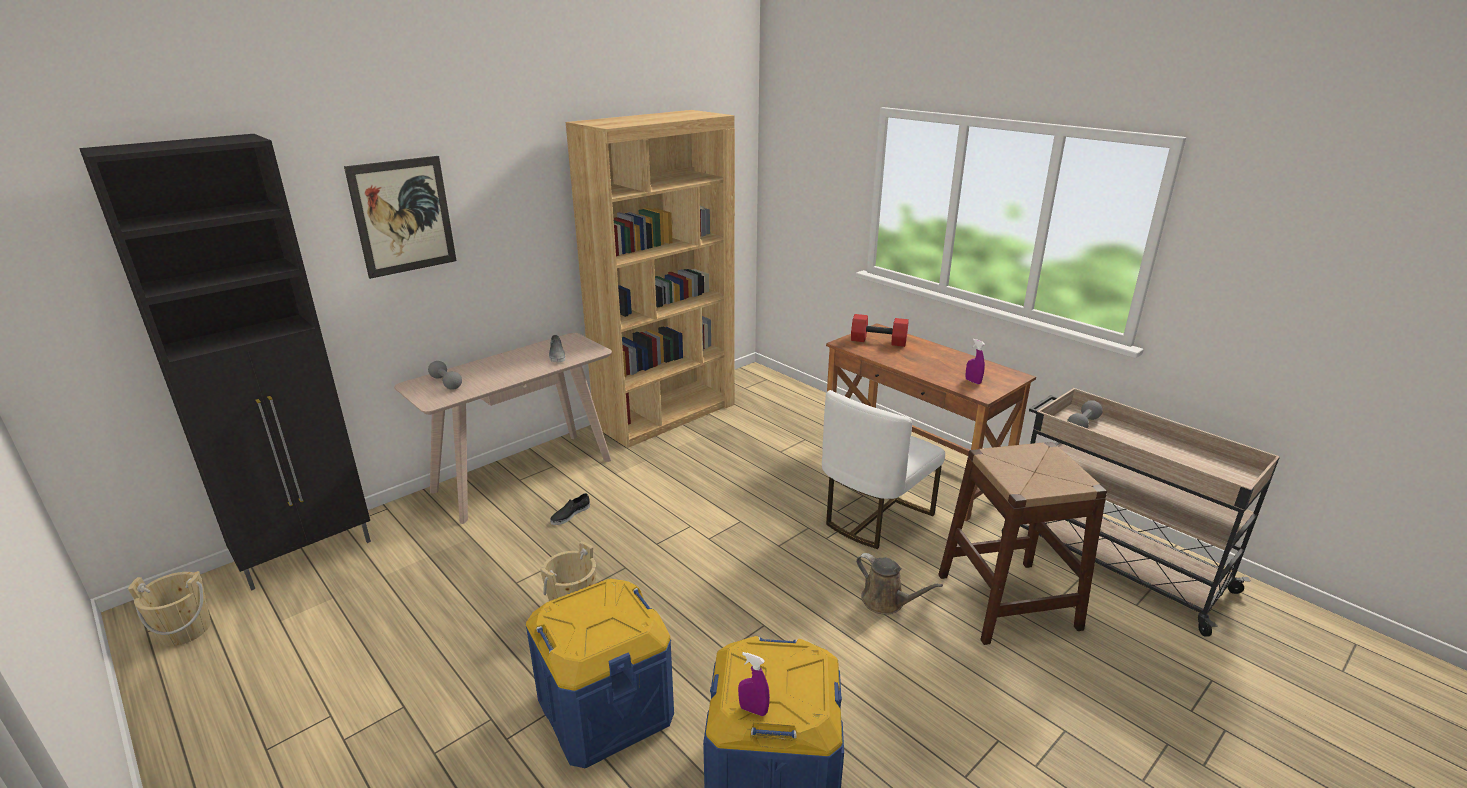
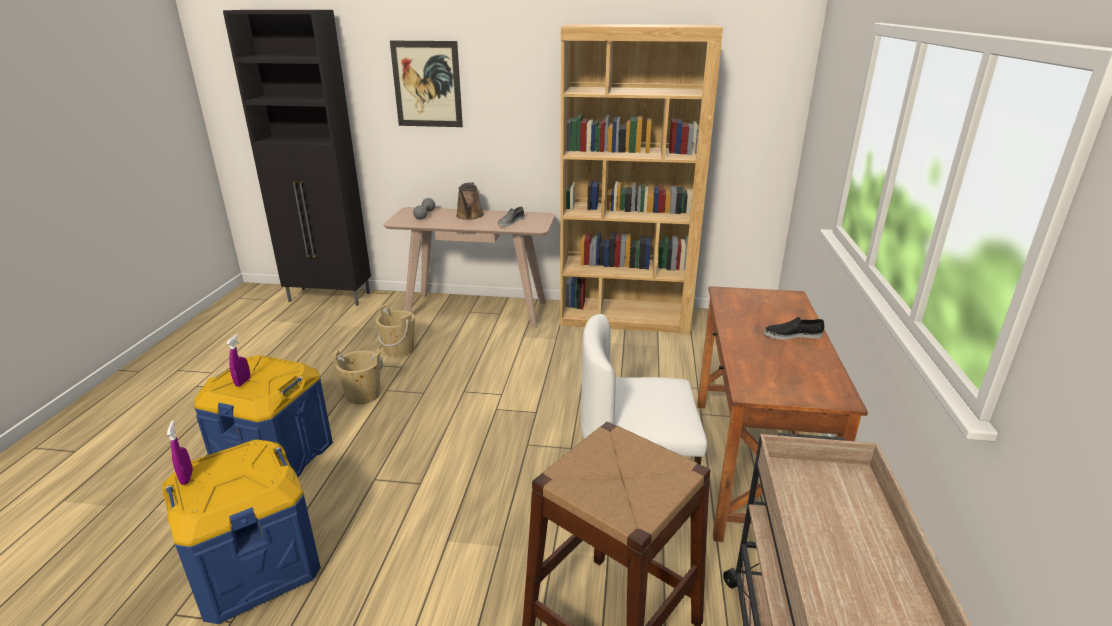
camera: 50 degrees right, 0 degrees up
(185, 630) = (246, 305): beige bucket -> beige bucket (399, 349)
(570, 514) = (456, 345): black shoe -> black shoe (792, 335)
(877, 341) = (762, 304): red dumbbell -> none
(886, 602) = (518, 539): brown watering can -> brown watering can (469, 216)
(973, 381) = (770, 377): purple spray bottle -> purple spray bottle (243, 382)
(1082, 425) = (824, 489): grey dumbbell -> none

